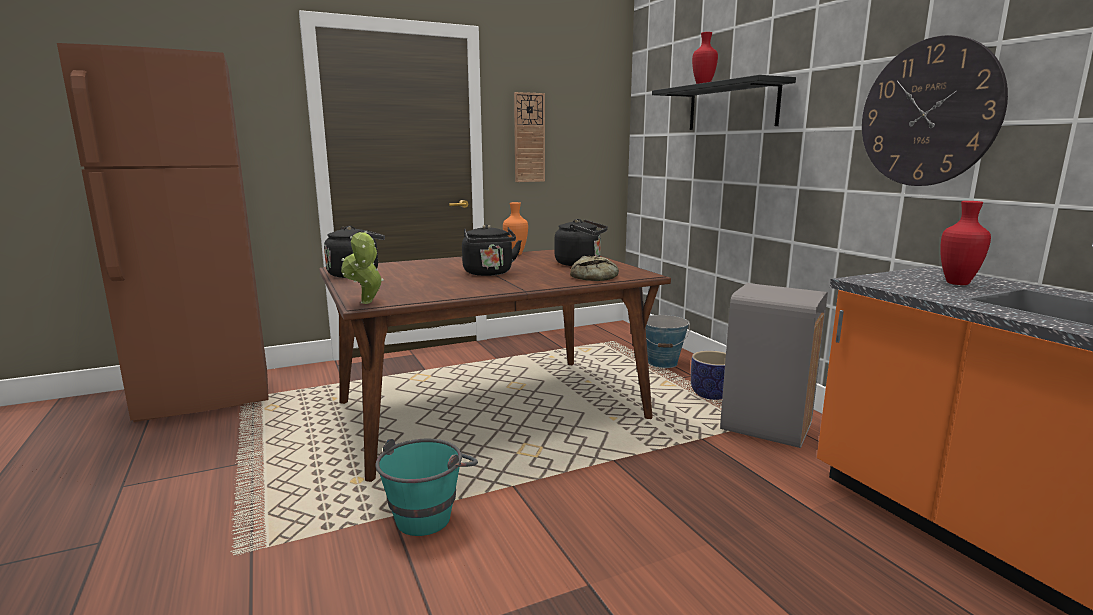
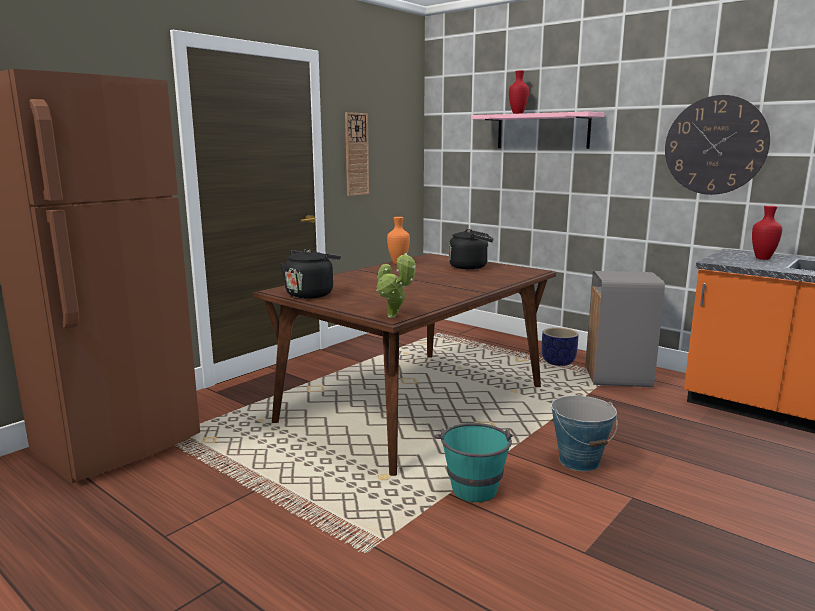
camera: 25 degrees left, 0 degrees up
(489, 273) = (422, 282): black kettle -> none
(596, 277) = (508, 276): bread -> none
(662, 363) = (497, 344): bucket -> bucket (579, 461)
(732, 106) = (542, 131): black shelf -> pink shelf

